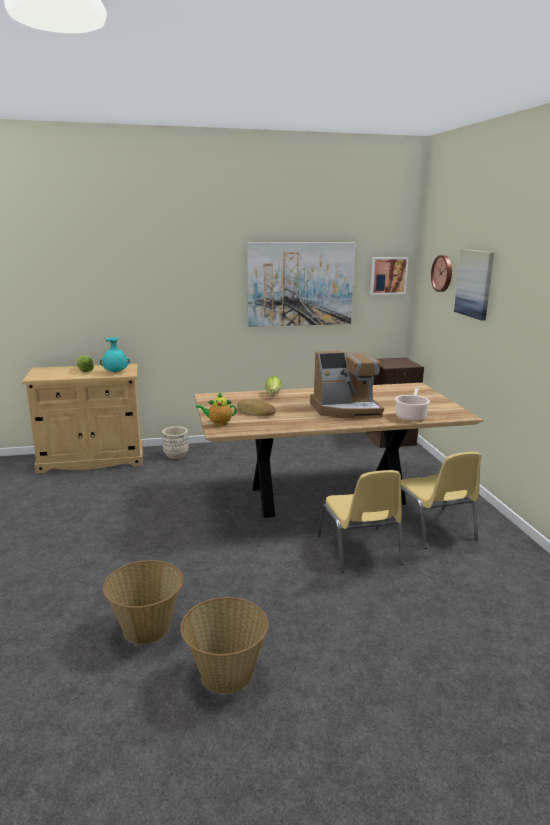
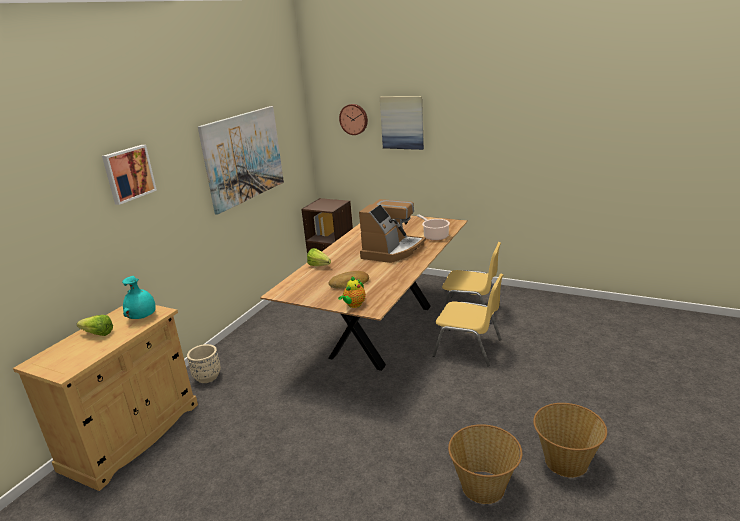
camera: 50 degrees left, 5 degrees up
(388, 275) = (294, 130): picture -> picture (128, 173)

